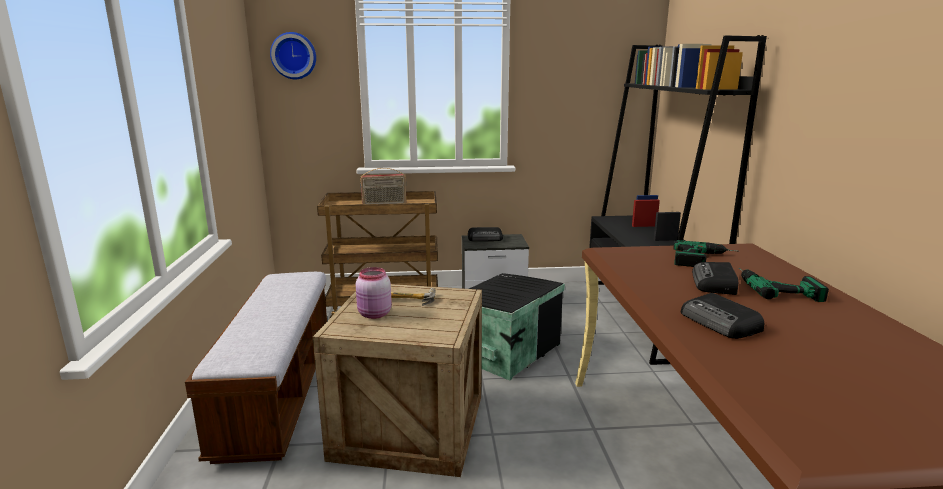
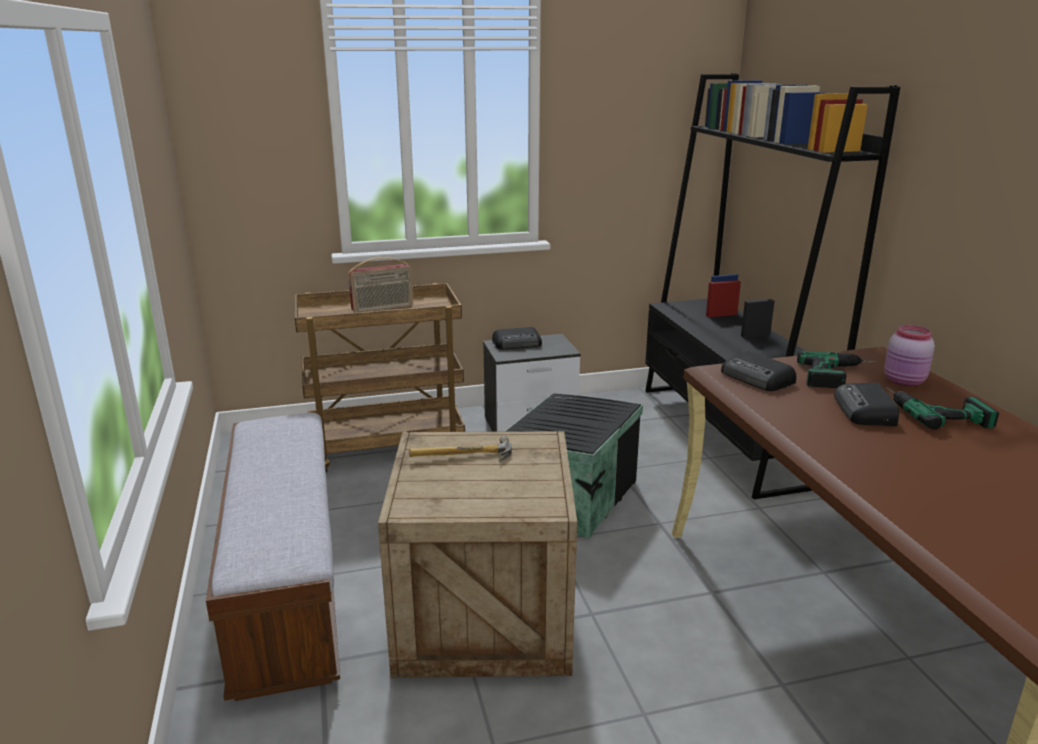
camera: 10 degrees left, 5 degrees up
(294, 56) = (233, 96): wall clock -> none
(374, 314) = (443, 481): pink jar -> pink jar (904, 381)
(720, 323) = (895, 468): radio -> radio (757, 378)

